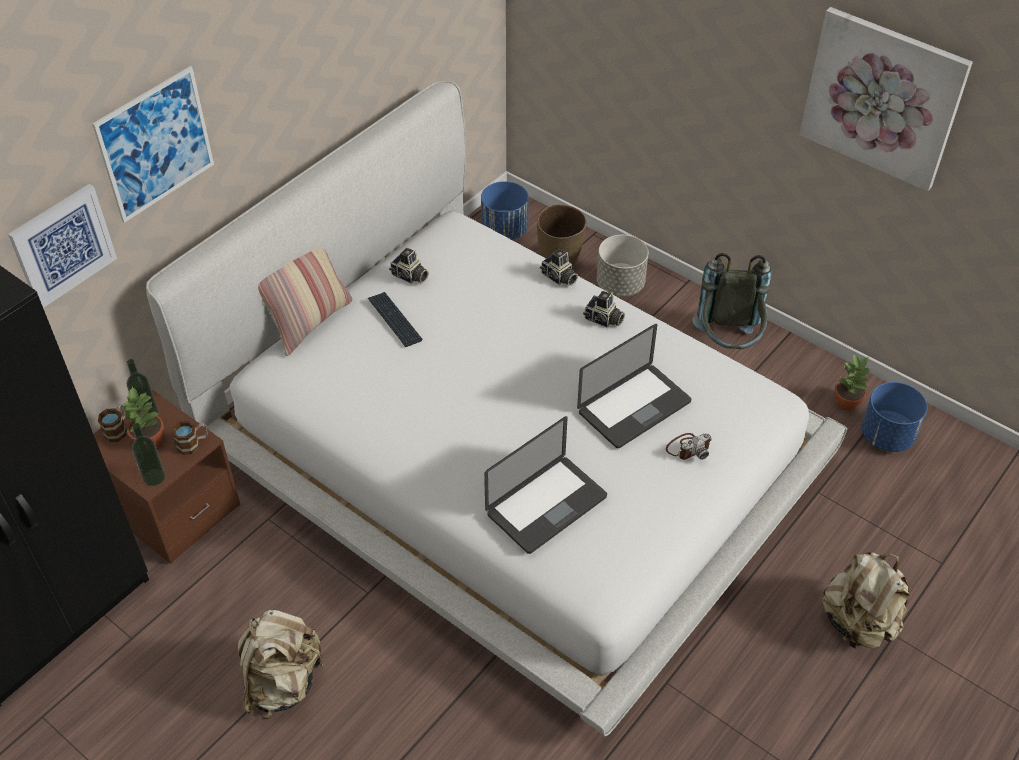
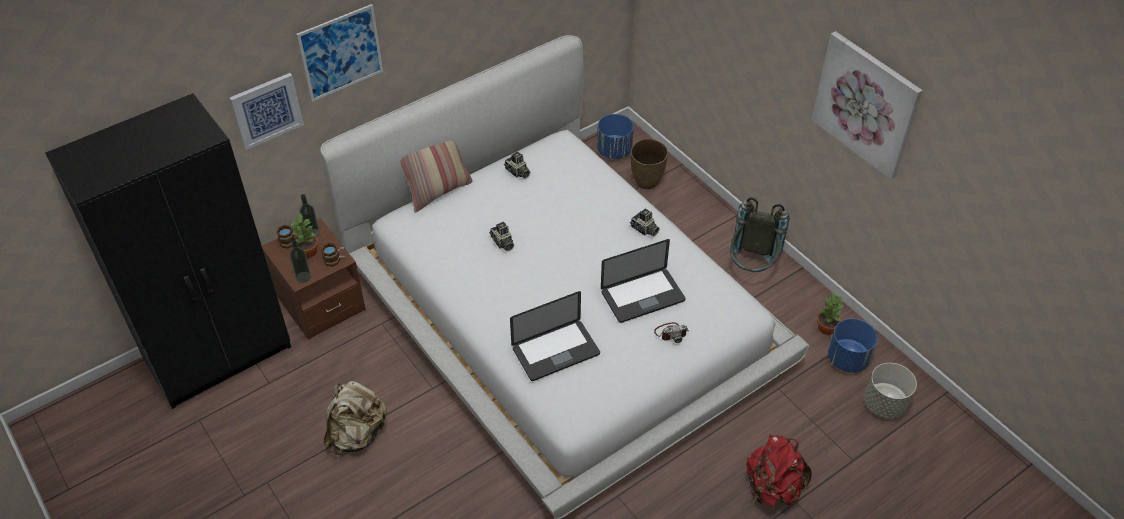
camera: 15 degrees right, 0 degrees up
(394, 320) = (496, 201): keyboard -> none
(559, 278) = (623, 193): camera -> camera (502, 243)
(620, 285) = (686, 207): grey planter -> grey planter (885, 404)
(858, 623) = (772, 488): beige backpack -> red backpack

